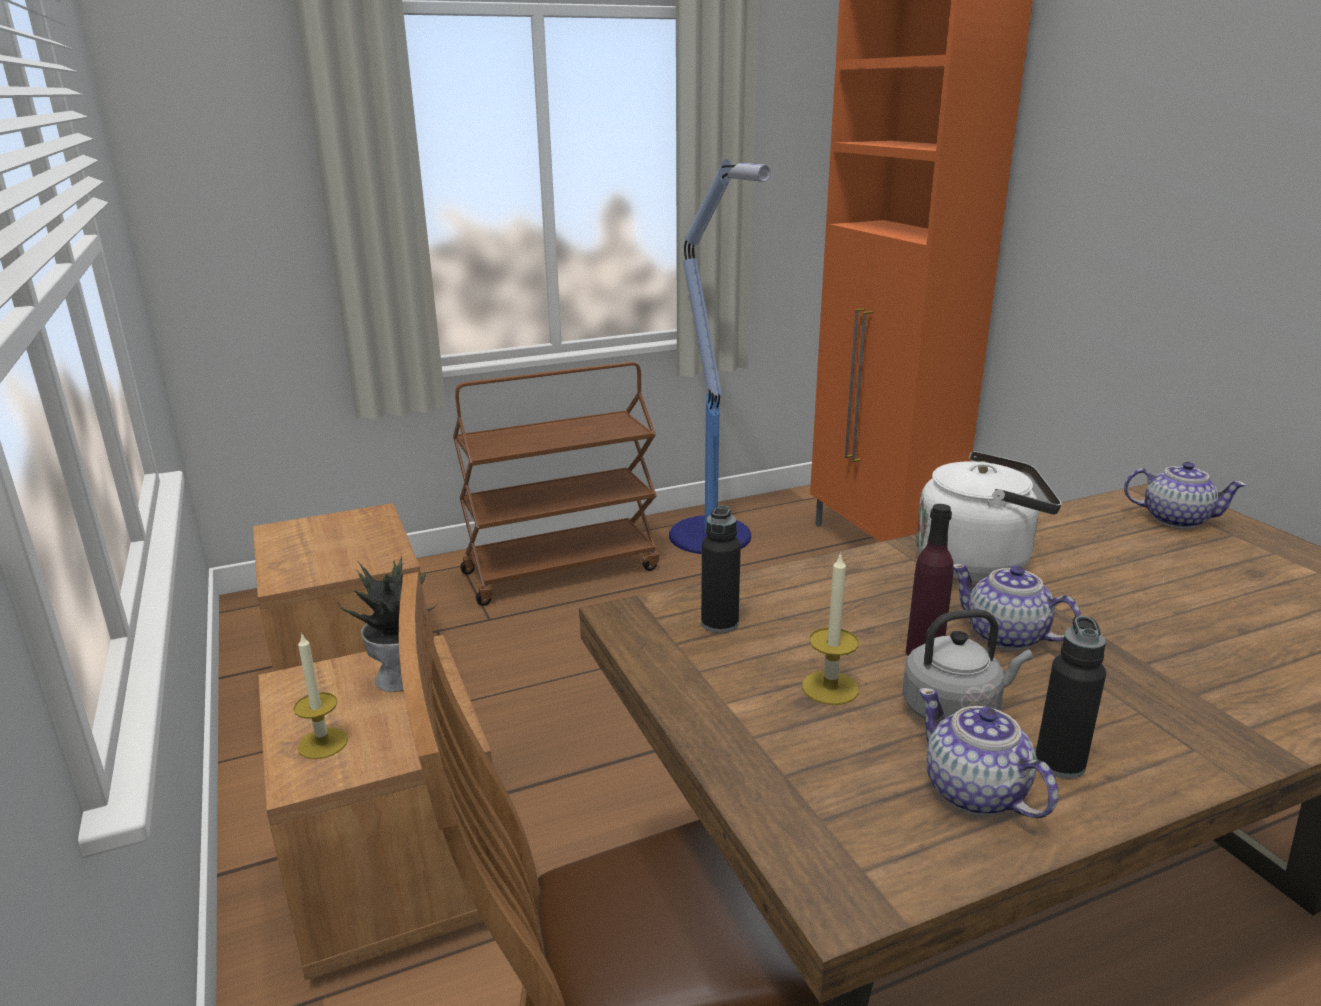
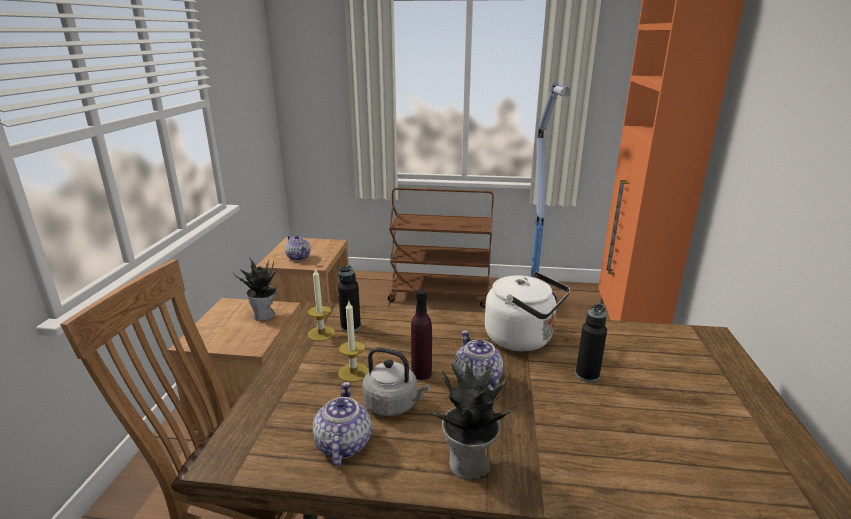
camera: 30 degrees right, 0 degrees up
(323, 743) = (211, 331): candle -> candle (321, 333)
(1059, 763) = (403, 450): black bottle -> black bottle (587, 375)
(1156, 745) = (469, 465): none -> potted plant
(1175, 519) = (695, 352): teapot -> teapot (298, 257)

